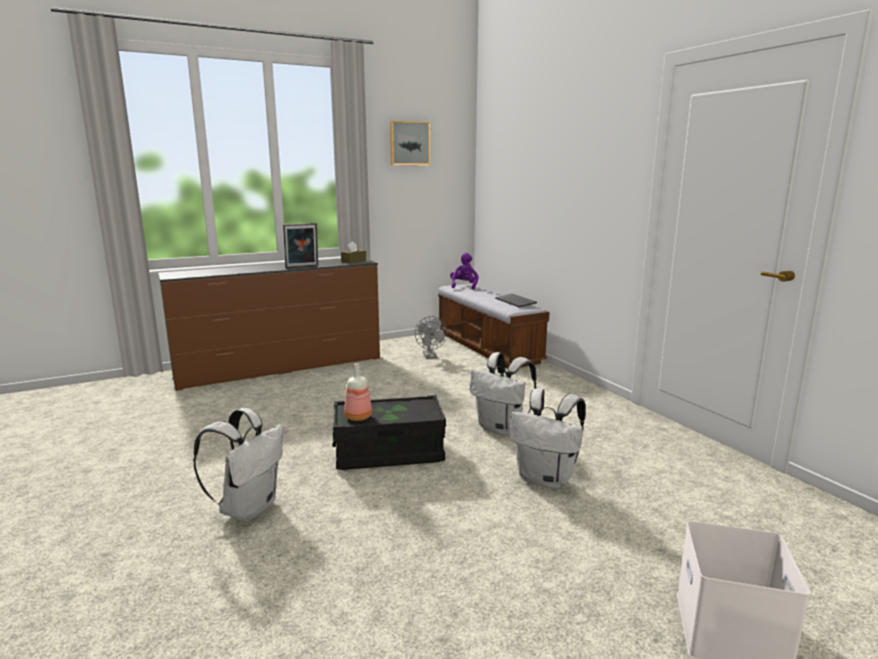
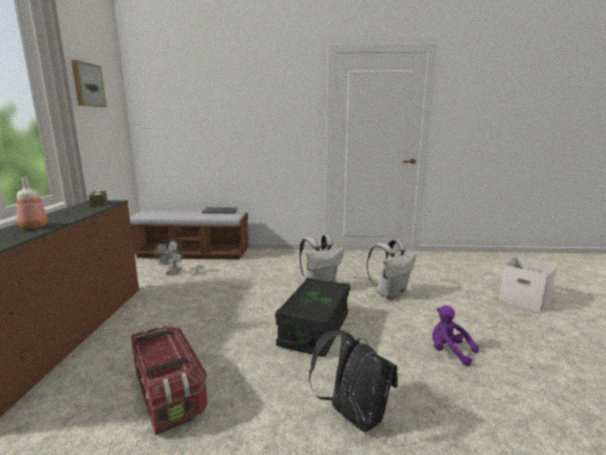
camera: 60 degrees left, 0 degrees up
(242, 422) = (169, 392): none -> storage box
(248, 507) = (352, 417): white backpack -> black backpack
(302, 267) = (75, 217): picture frame -> none
(357, 417) = (314, 310): bottle -> bottle (33, 227)
(430, 356) = (172, 273): grey fan -> grey fan turned 75 degrees clockwise
(464, 286) = (151, 212): purple plush toy -> purple plush toy (449, 352)

